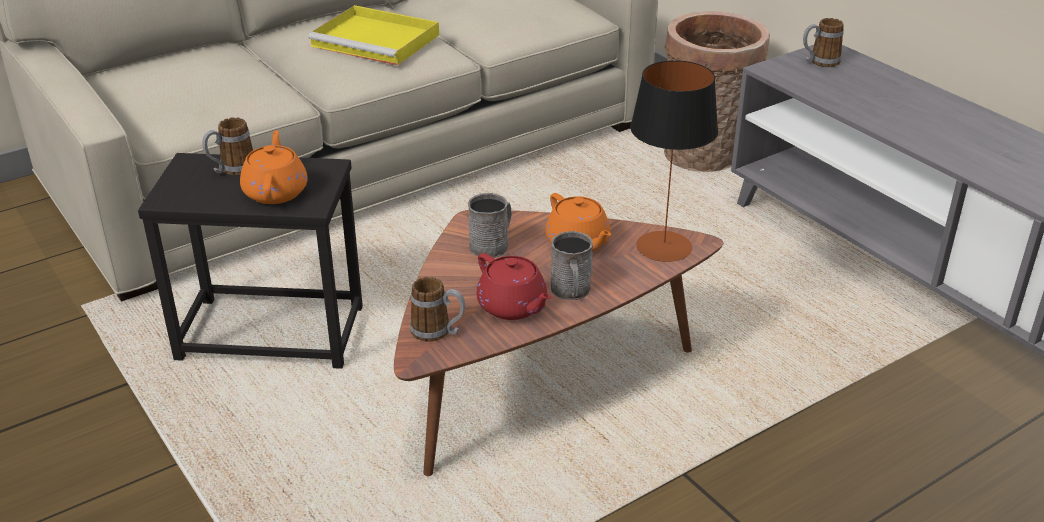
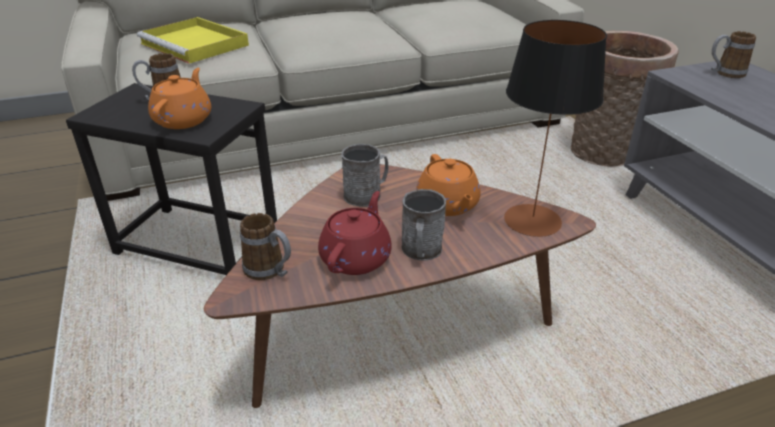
camera: 15 degrees right, 0 degrees up
(378, 41) = (346, 28): yellow tray -> yellow tray (196, 45)
(513, 307) = (356, 257): red teapot -> red teapot turned 135 degrees counterclockwise

